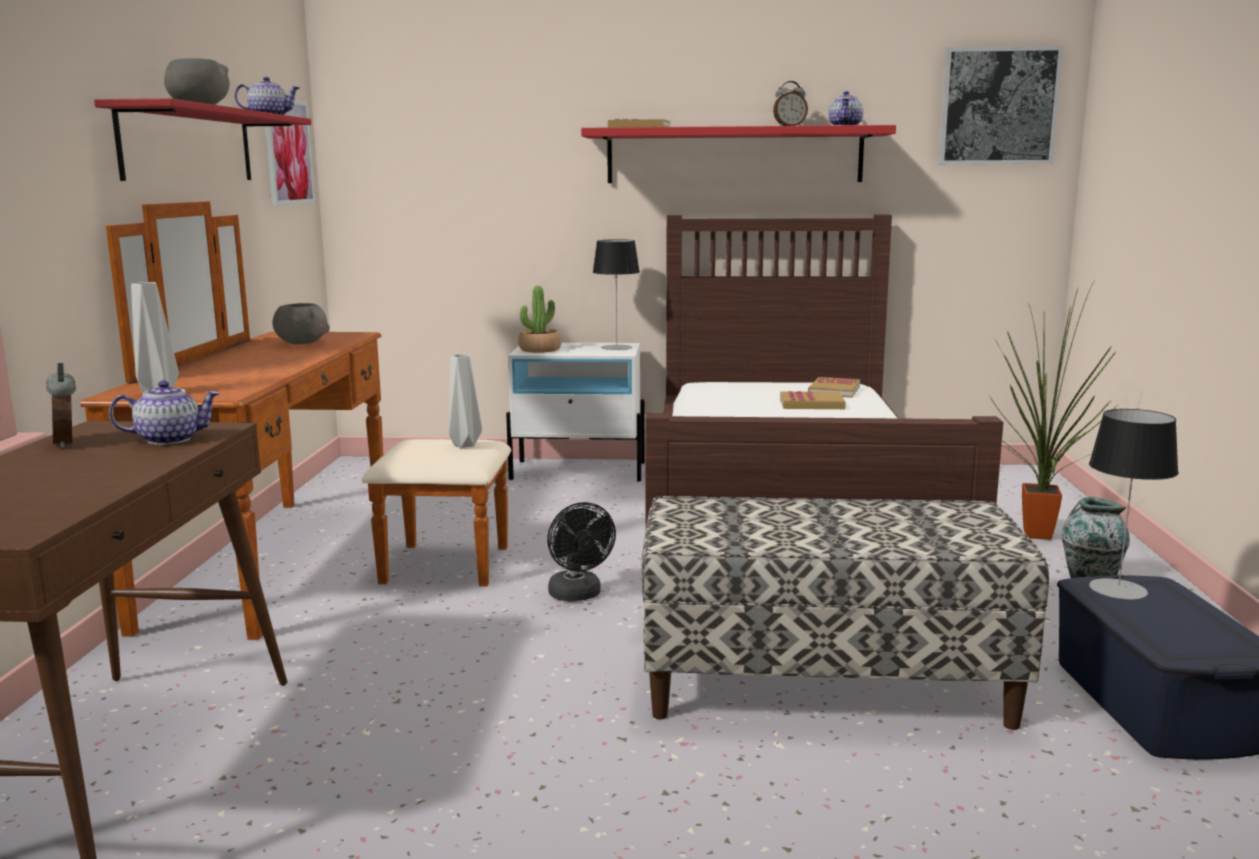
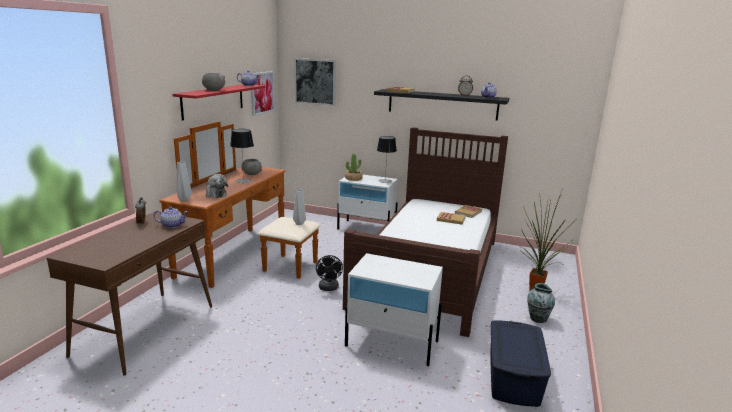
camera: 15 degrees right, 5 degrees up
(239, 378) = (215, 194): none -> plush toy
(734, 156) = (442, 104): red shelf -> black shelf
(825, 685) = (392, 343): bench -> white nightstand
(998, 106) = (563, 92): picture -> picture (315, 81)
(1118, 589) = (512, 329): table lamp -> table lamp (243, 181)

